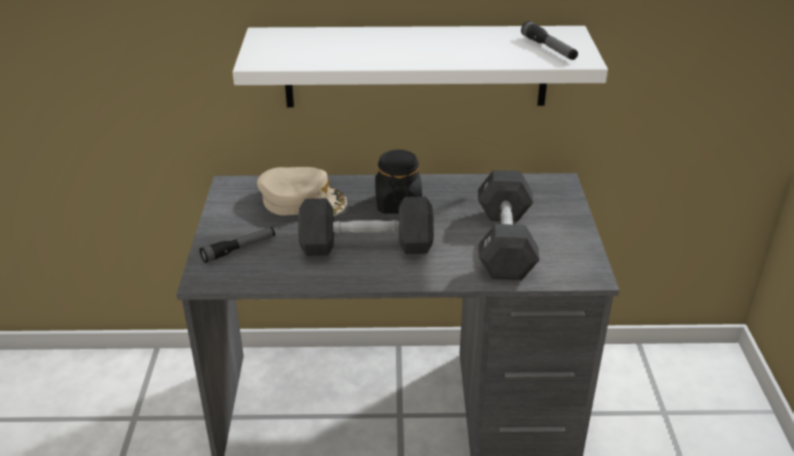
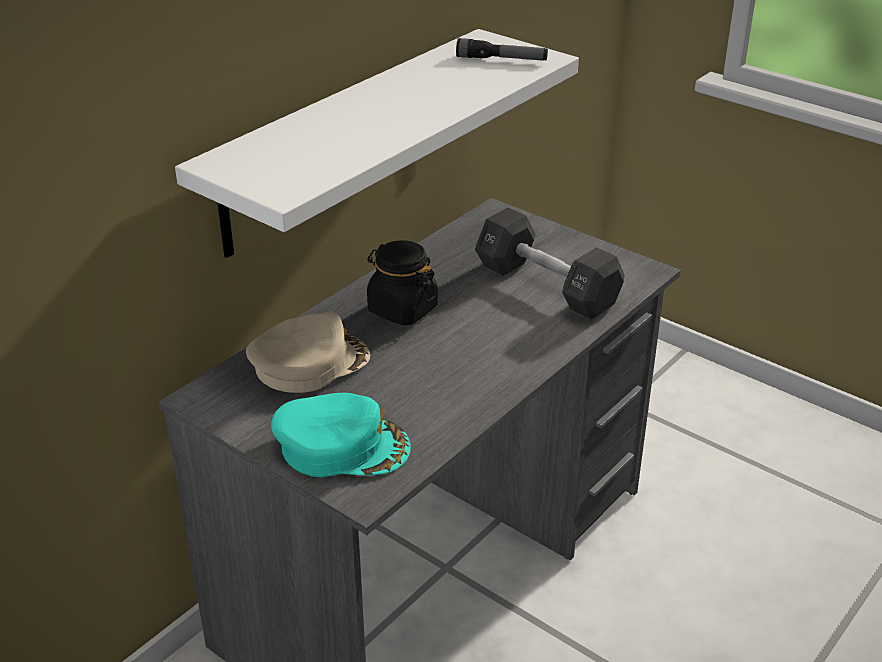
camera: 50 degrees left, 0 degrees up
(239, 249) = (342, 446): flashlight -> turquoise cap
(366, 246) = (449, 362): black dumbbell -> none

